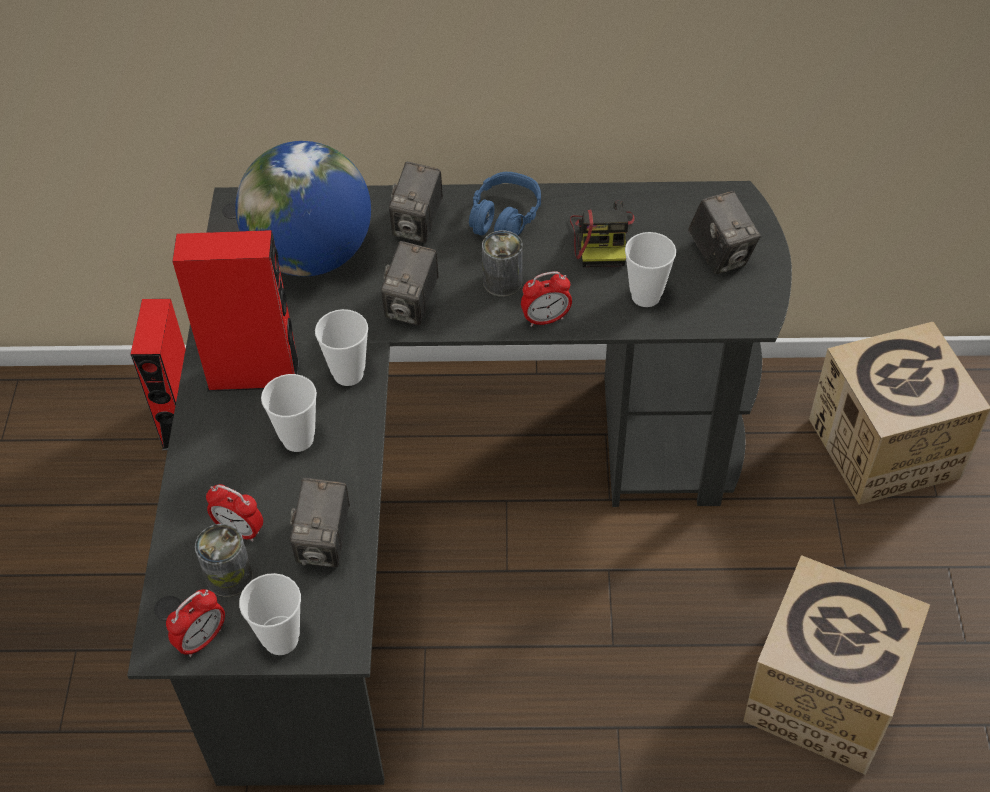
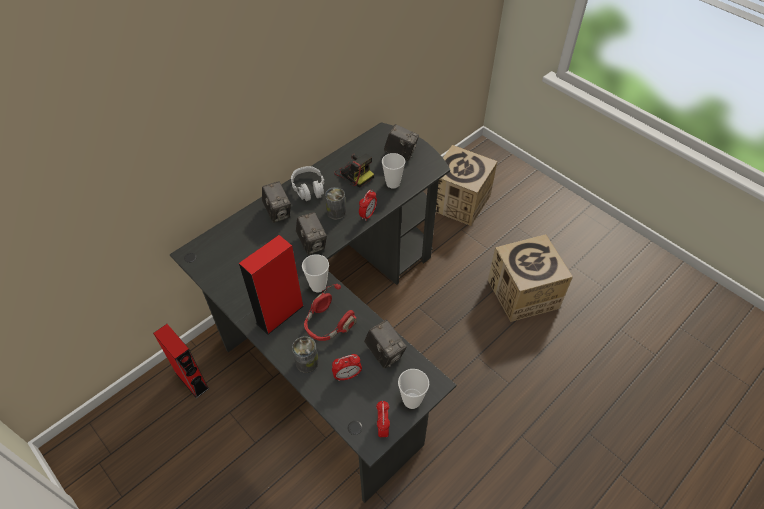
camera: 45 degrees left, 0 degrees up
(229, 576) = (364, 395): can -> can (307, 362)
(298, 439) = (328, 324): cup -> red headphones
(312, 255) = (247, 252): globe -> none
(504, 217) = (309, 188): blue headphones -> grey headphones

